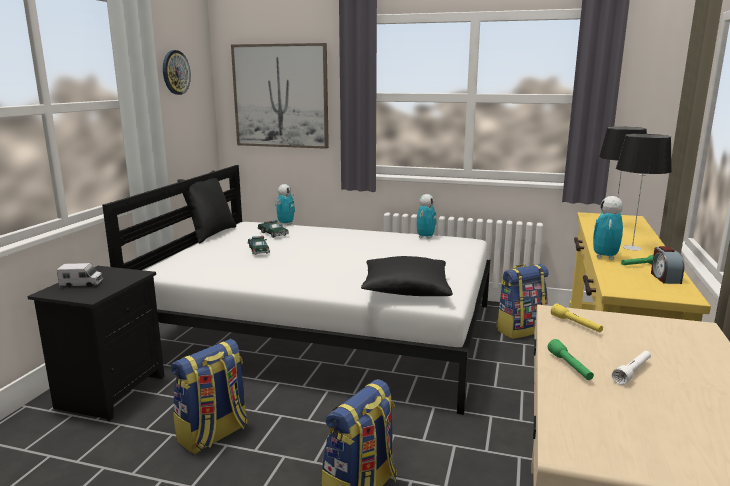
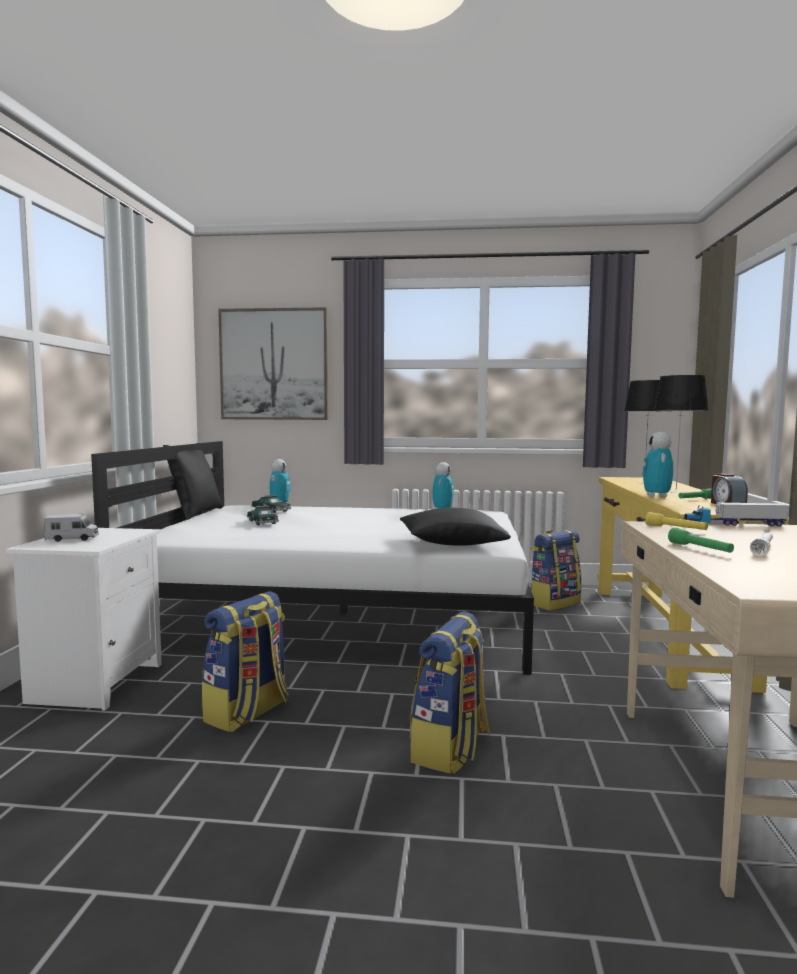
camera: 10 degrees left, 10 degrees down
(110, 391) = (96, 682): black nightstand -> white nightstand
(175, 72) = (160, 330): wall clock -> none
(642, 318) = (733, 524): none -> toy truck

